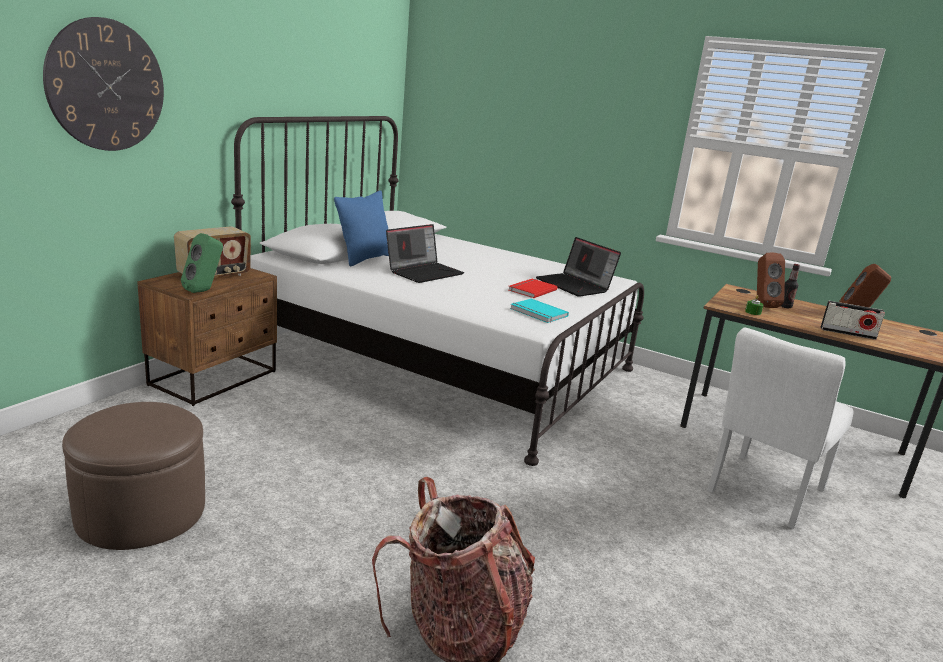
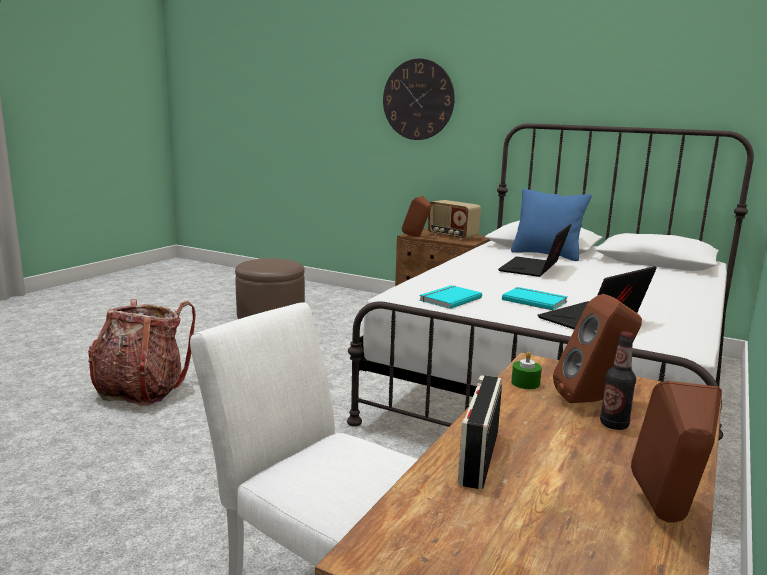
camera: 90 degrees right, 5 degrees down
(204, 290) = (416, 236): green speaker -> brown speaker
(424, 272) = (534, 269): laptop -> laptop turned 75 degrees clockwise
(531, 290) = (534, 300): red book -> turquoise book

